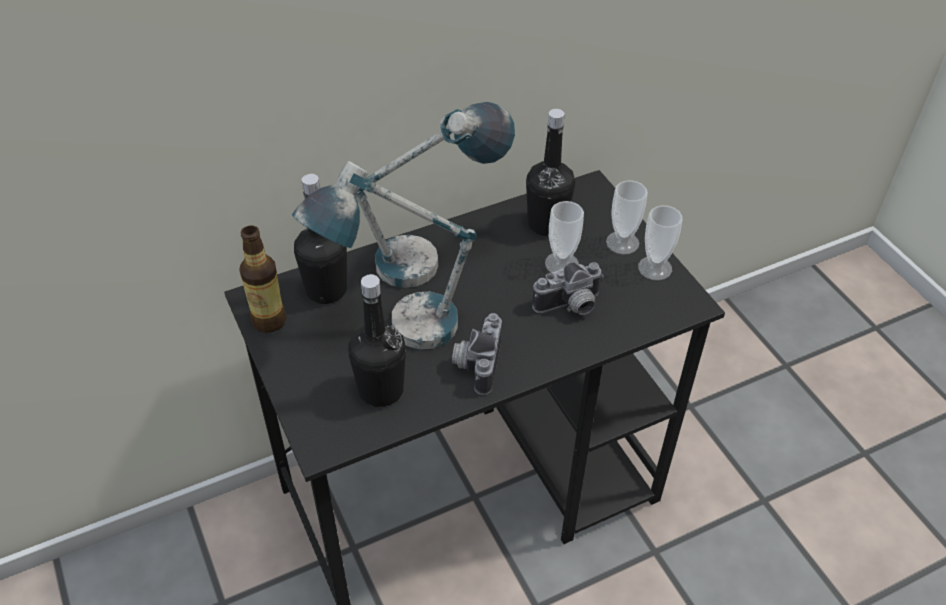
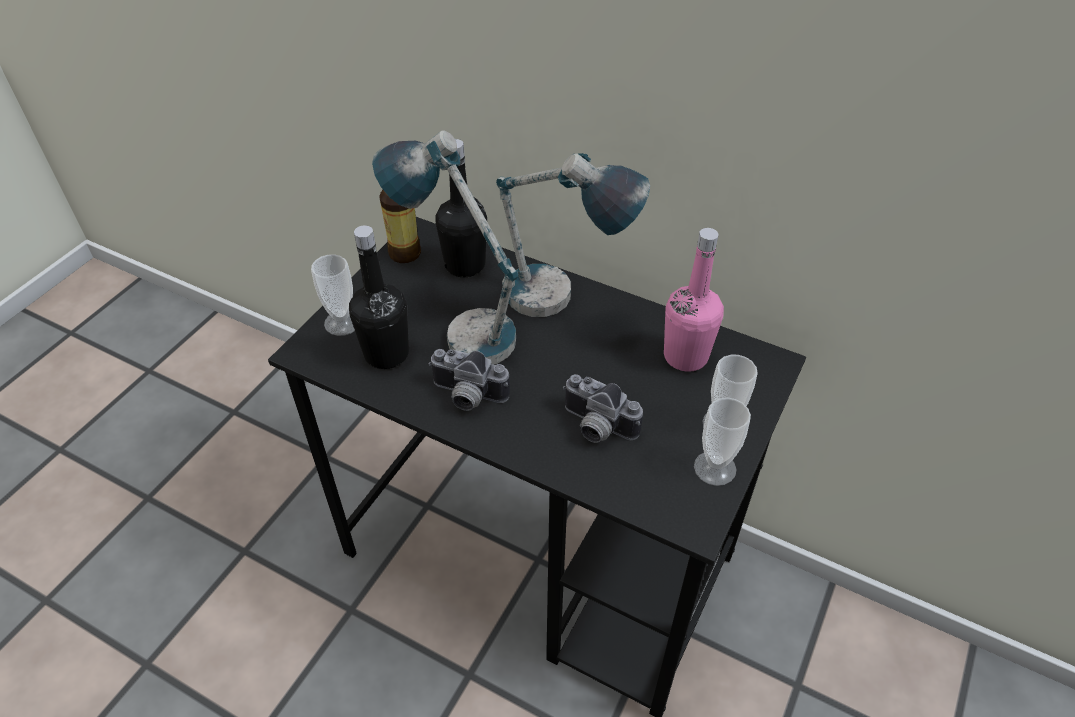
camera: 55 degrees right, 0 degrees up
(476, 363) = (466, 397): camera -> camera turned 135 degrees counterclockwise
(547, 224) = (685, 356): black bottle -> pink bottle
(561, 264) = (645, 393): cup -> cup (342, 322)

